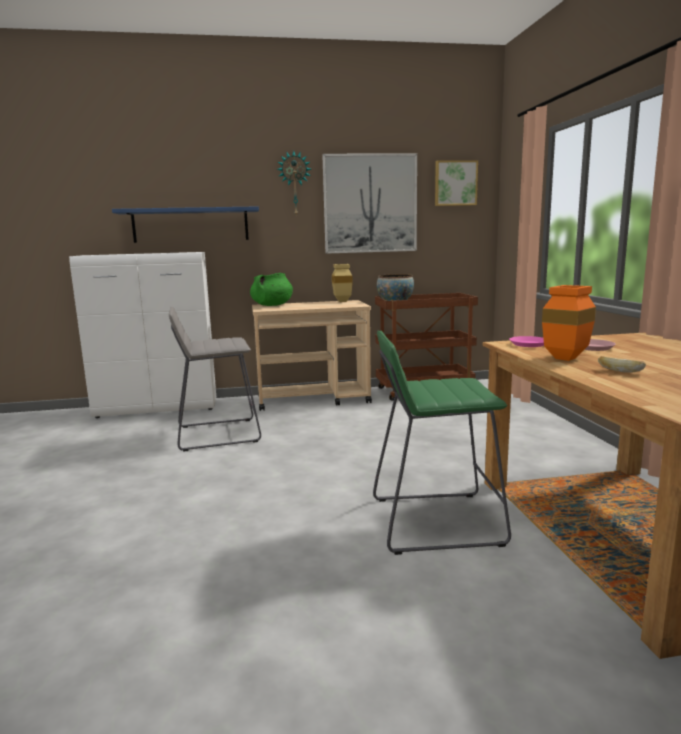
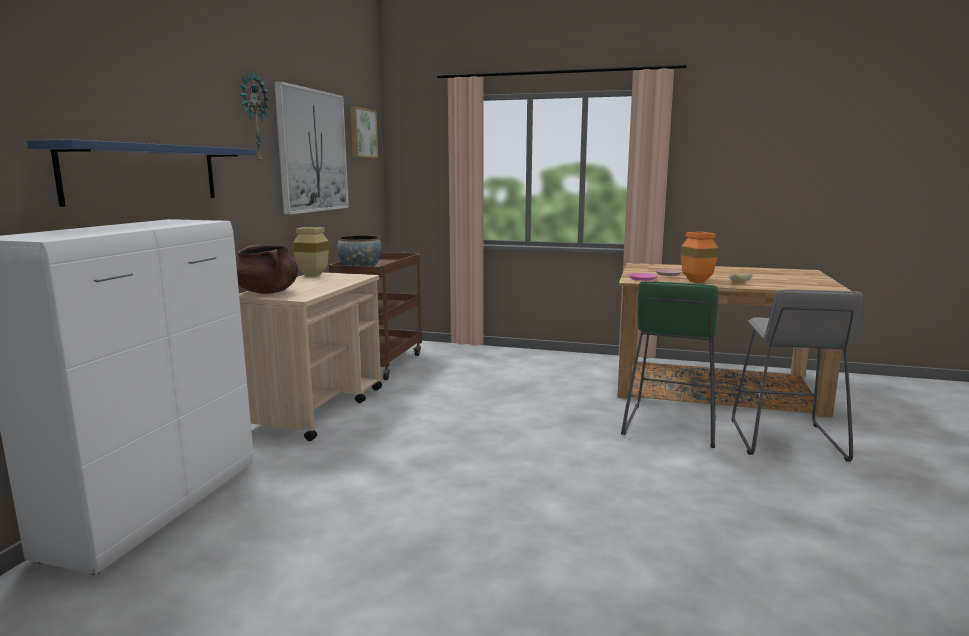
camera: 65 degrees left, 0 degrees up
(218, 434) = (362, 477): grey stool -> grey stool (785, 439)
(272, 305) = (268, 292): green cooking pot -> brown cooking pot

